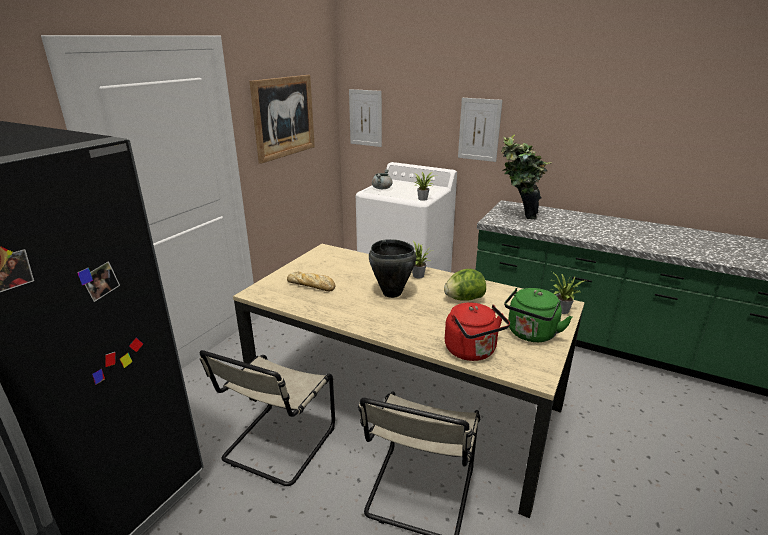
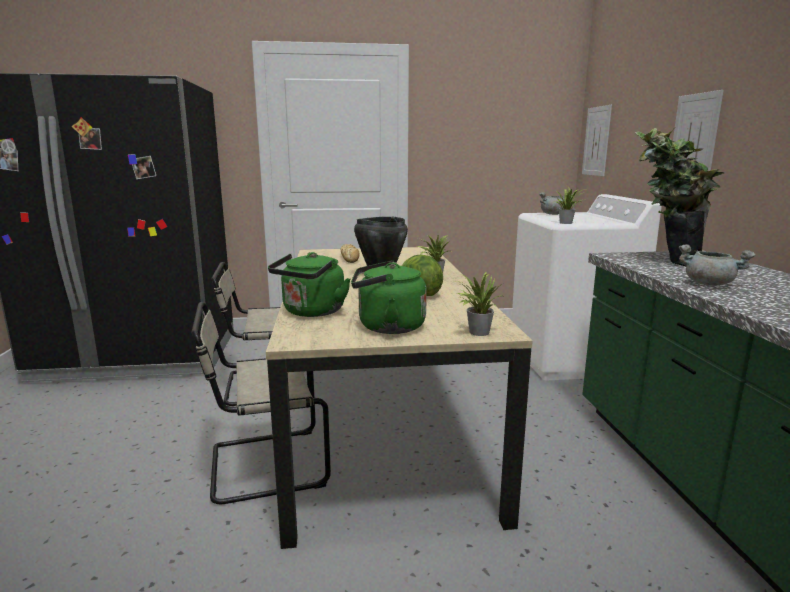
camera: 55 degrees right, 10 degrees down
(284, 117) = (481, 129): picture -> none
(472, 351) = (312, 312): red kettle -> green kettle
(576, 231) = (709, 284): none -> grey cooking pot

